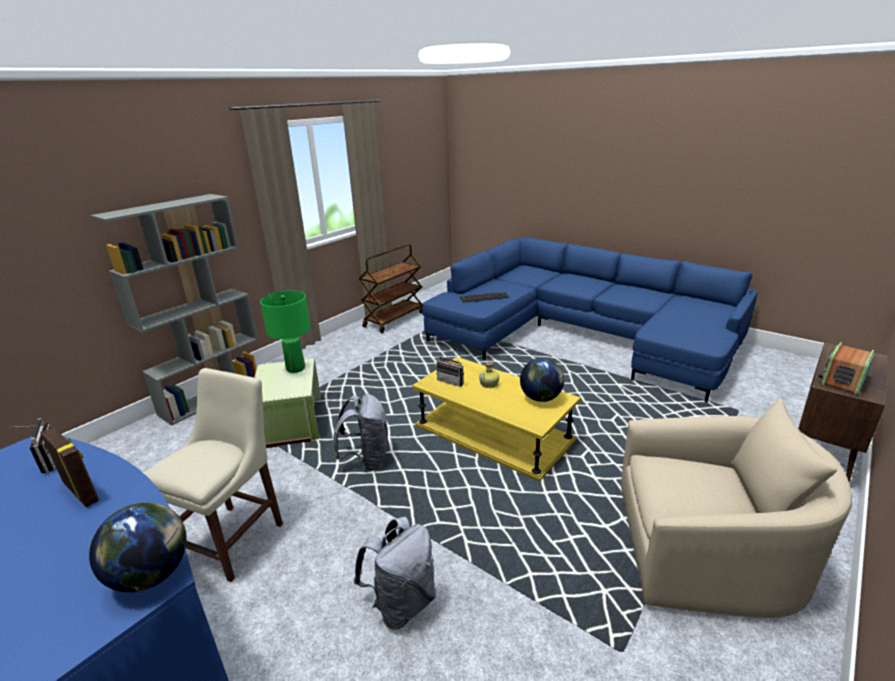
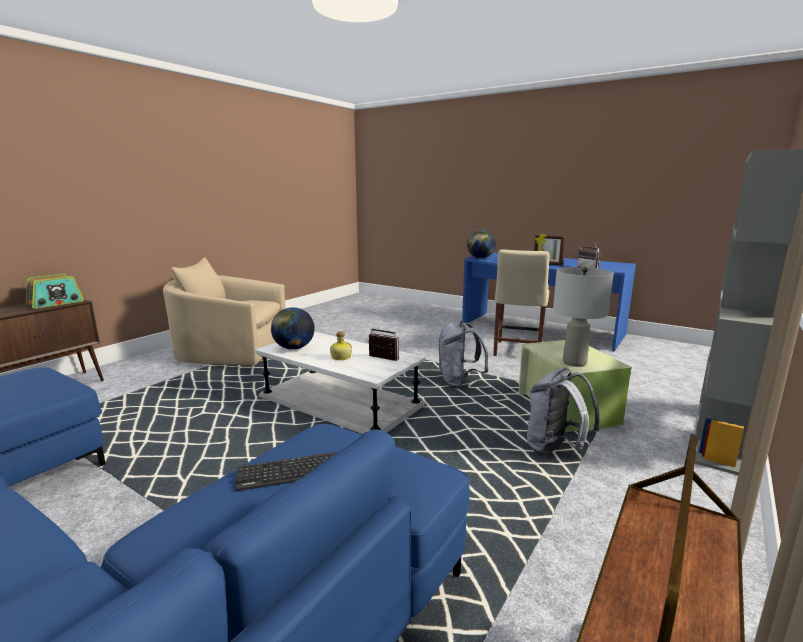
camera: 175 degrees right, 10 degrees down
(296, 368) = (574, 363): green table lamp -> grey table lamp
(402, 603) = (404, 338): grey backpack -> grey backpack (555, 449)
(494, 433) = (339, 401): yellow coffee table -> white coffee table

